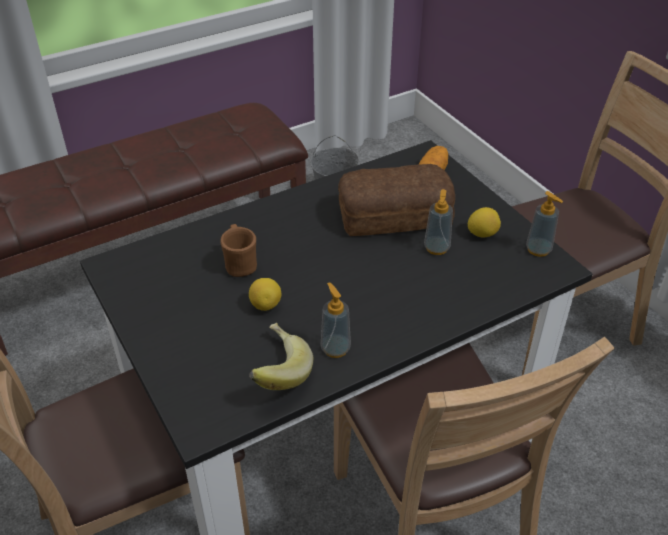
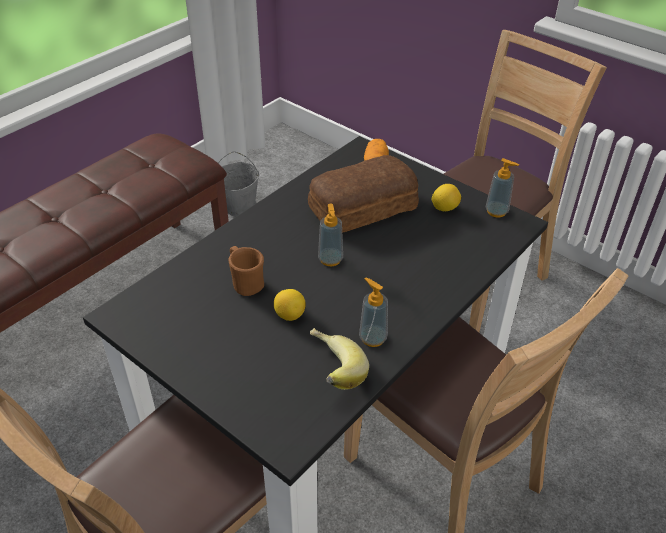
camera: 20 degrees left, 0 degrees up
(436, 248) = (413, 229): soap dispenser -> soap dispenser (330, 259)

